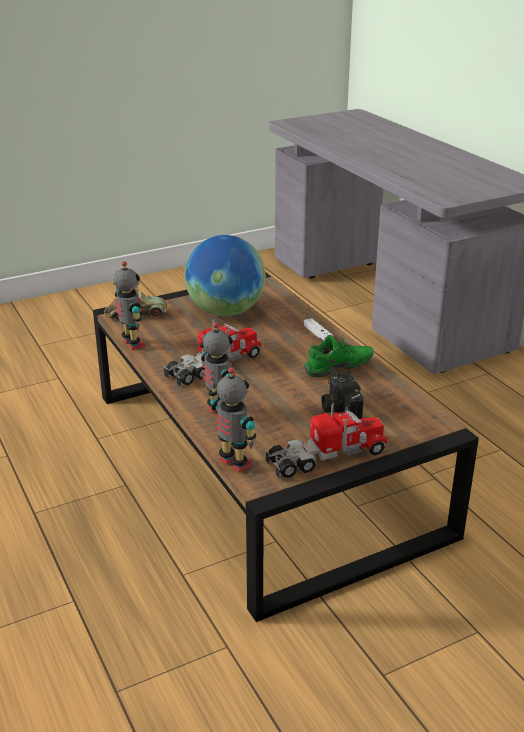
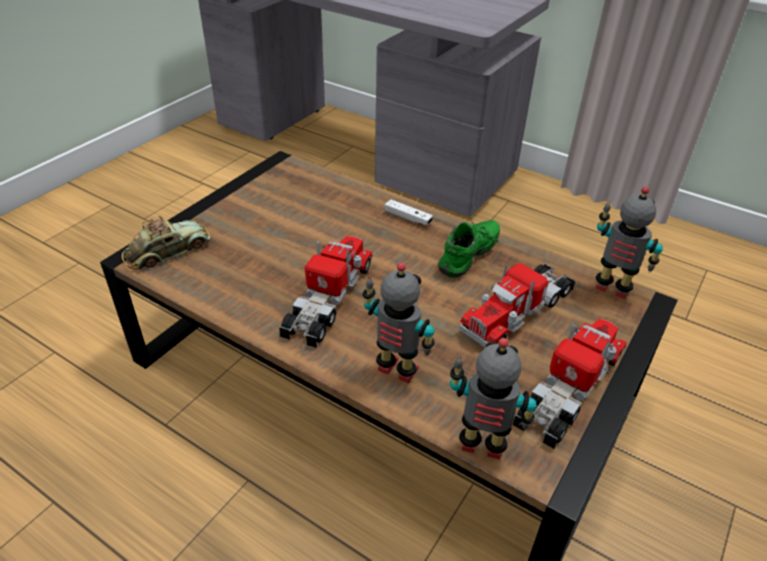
camera: 30 degrees left, 10 degrees up
(132, 344) = (197, 300): toy robot -> toy robot (611, 290)
(225, 312) = (278, 216): globe -> none
(338, 408) = (518, 311): camera -> toy truck

